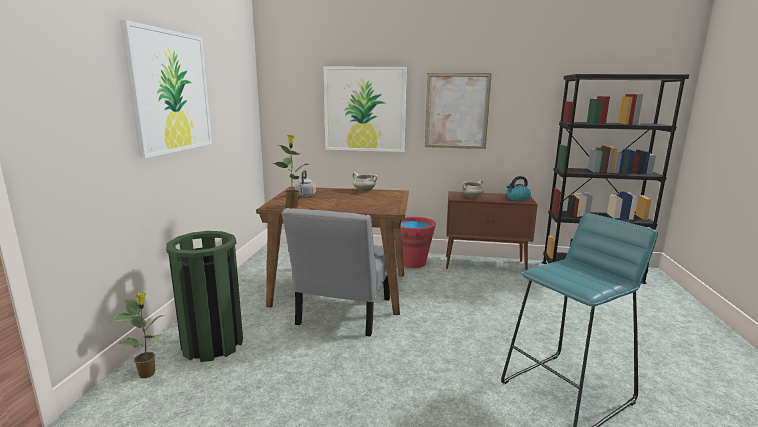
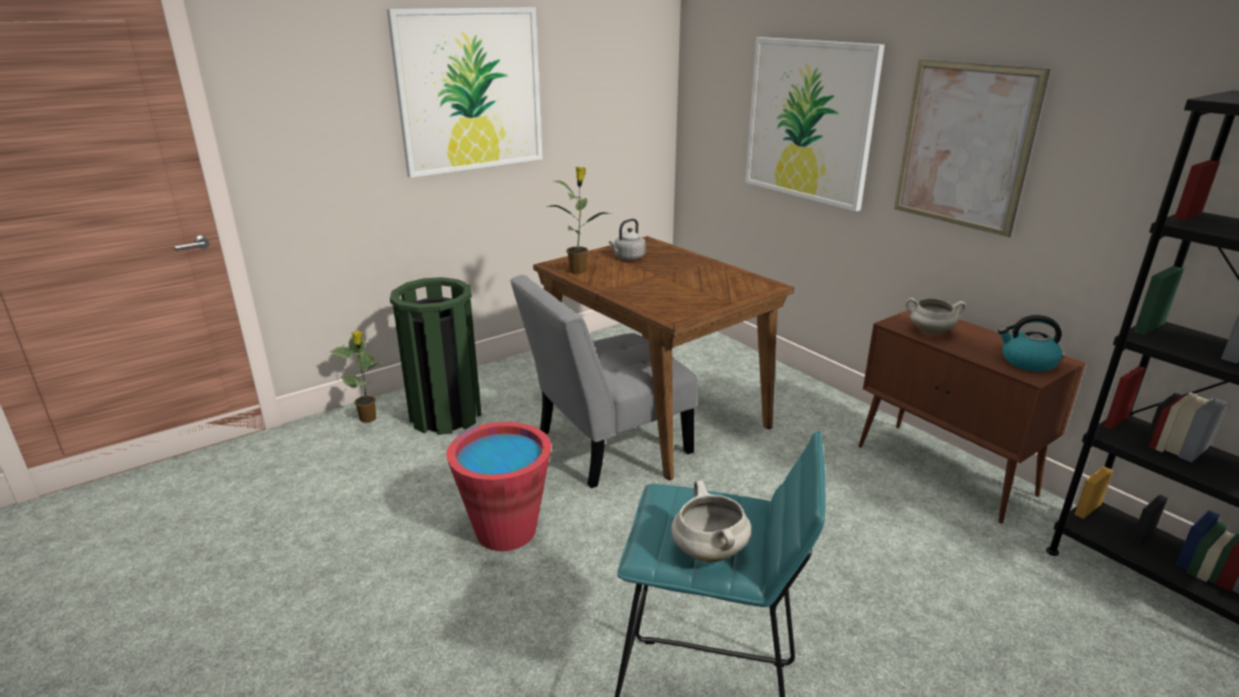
camera: 45 degrees right, 10 degrees up
(364, 191) = (721, 270): white cooking pot -> white cooking pot (707, 551)
(412, 263) = (819, 414): red bucket -> red bucket (506, 531)

